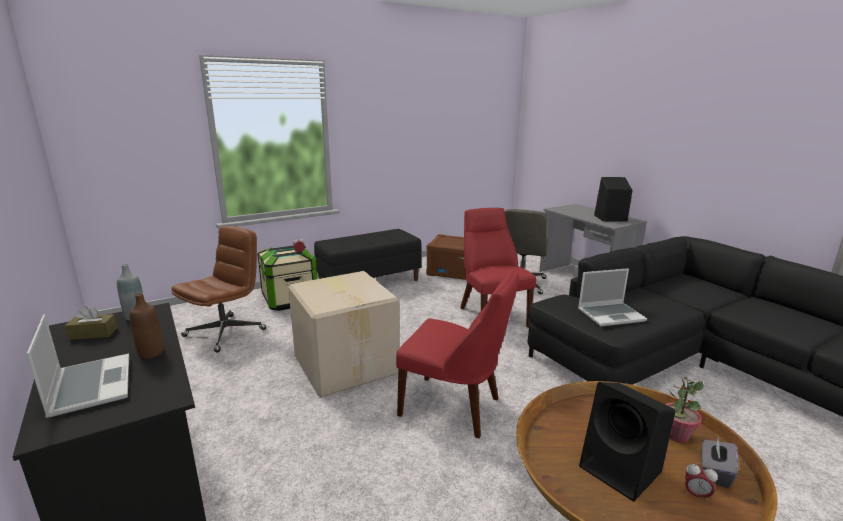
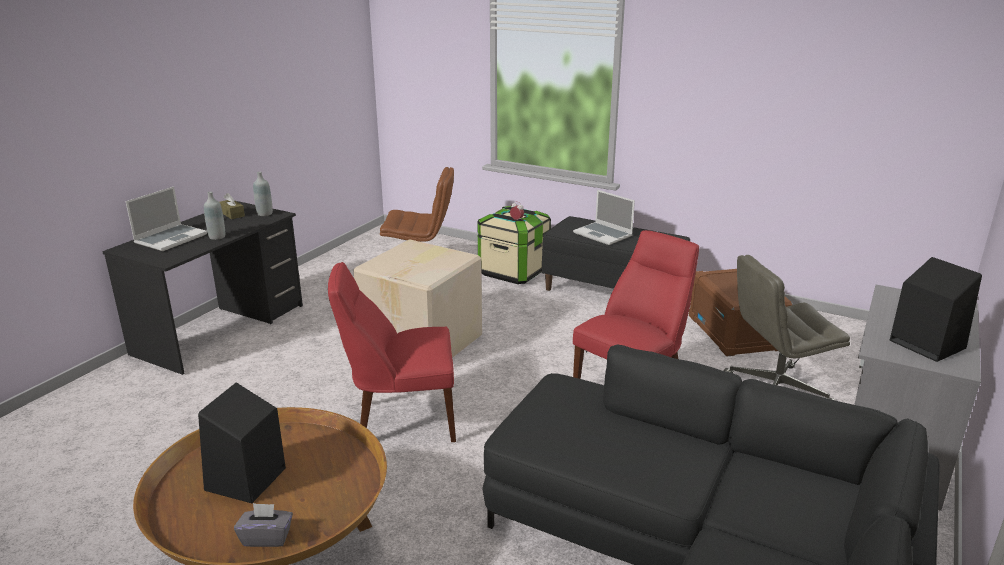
camera: 60 degrees right, 5 degrees up
(151, 353) = (217, 237): brown bottle -> grey bottle
(454, 408) = (401, 421): red chair -> red chair turned 90 degrees clockwise
(611, 315) = (566, 428): laptop -> laptop (603, 235)
(676, 435) = (320, 510): potted plant -> none
(696, 495) = (227, 526): alarm clock -> none

